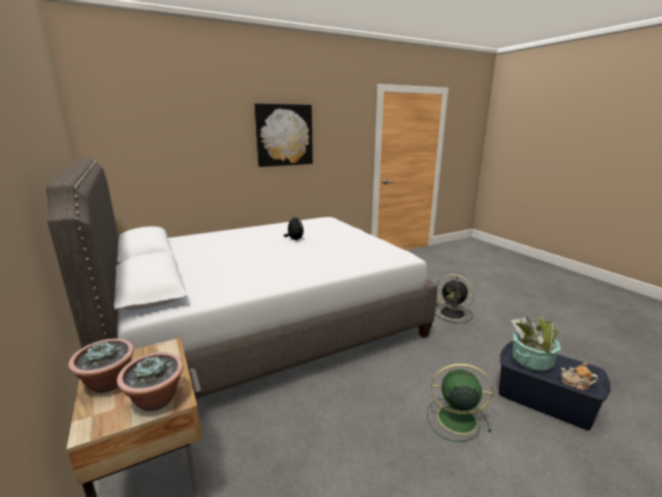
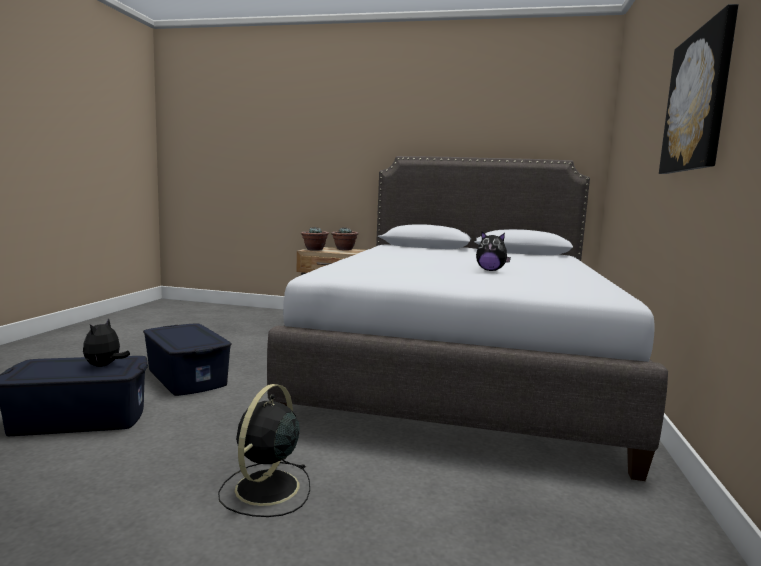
camera: 130 degrees right, 10 degrees down
(453, 314) = (265, 489): black fan -> black fan turned 60 degrees counterclockwise
(455, 419) = (187, 377): green fan -> blue storage box
(531, 360) = (104, 366): potted plant -> plush toy
(576, 384) = (53, 361): teapot -> none

